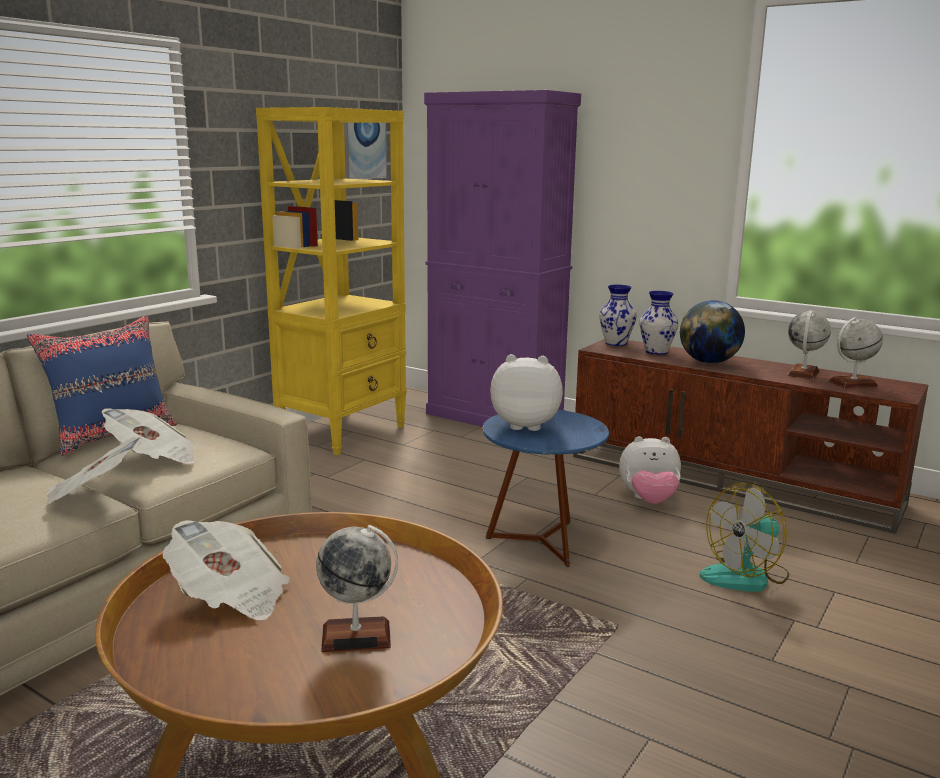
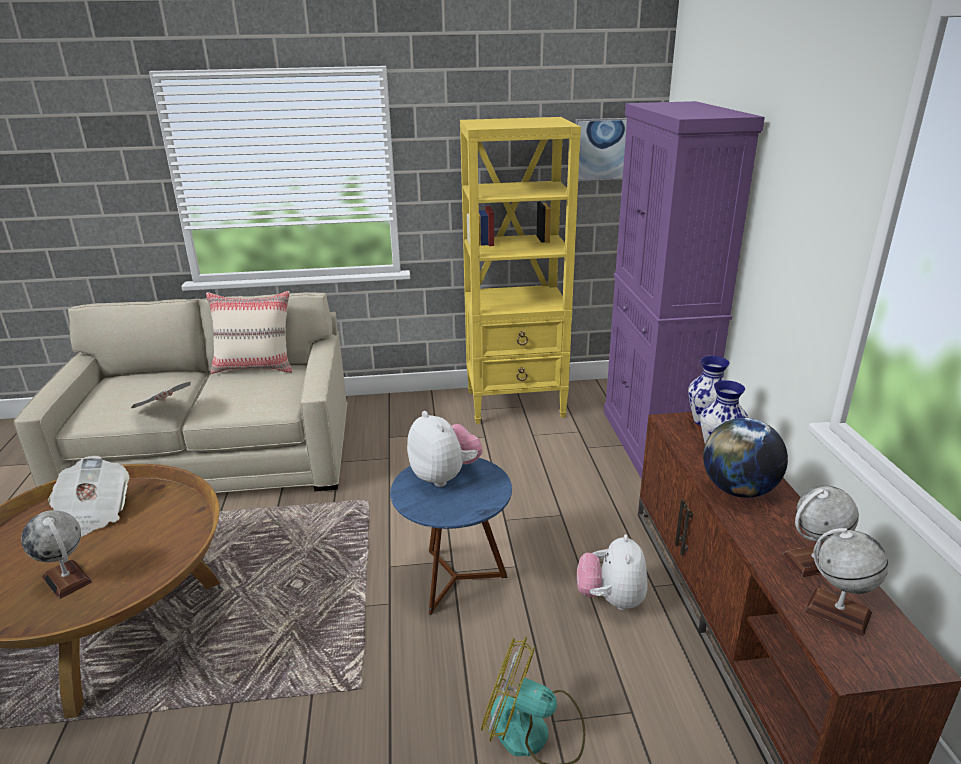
camera: 50 degrees right, 10 degrees up
(113, 435) = (255, 367): blue pillow -> beige pillow
(154, 458) = (232, 395): newspaper -> none
(648, 500) = (611, 599): plush toy -> plush toy turned 45 degrees clockwise

